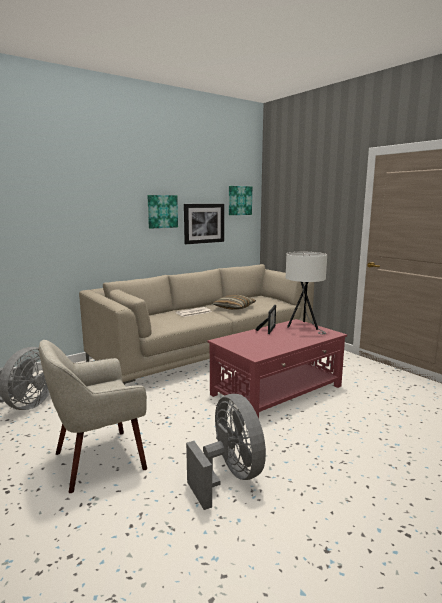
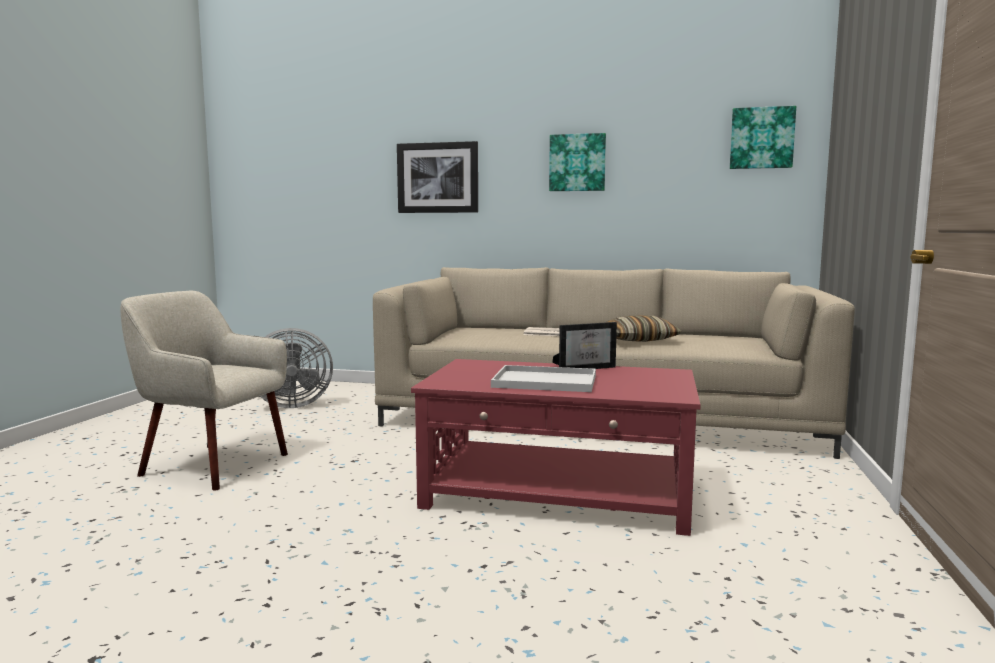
camera: 50 degrees right, 5 degrees down
(204, 223) = (666, 185): picture -> picture (438, 178)
(229, 476) = (241, 537): grey fan -> none
(282, 340) = (547, 381): none -> white tray
(304, 327) = (655, 379): white table lamp -> none

